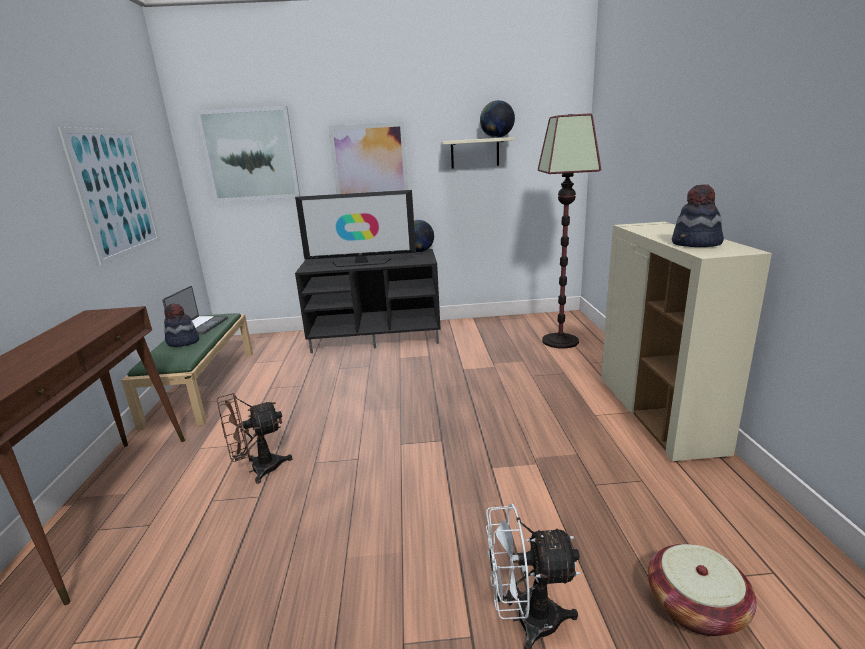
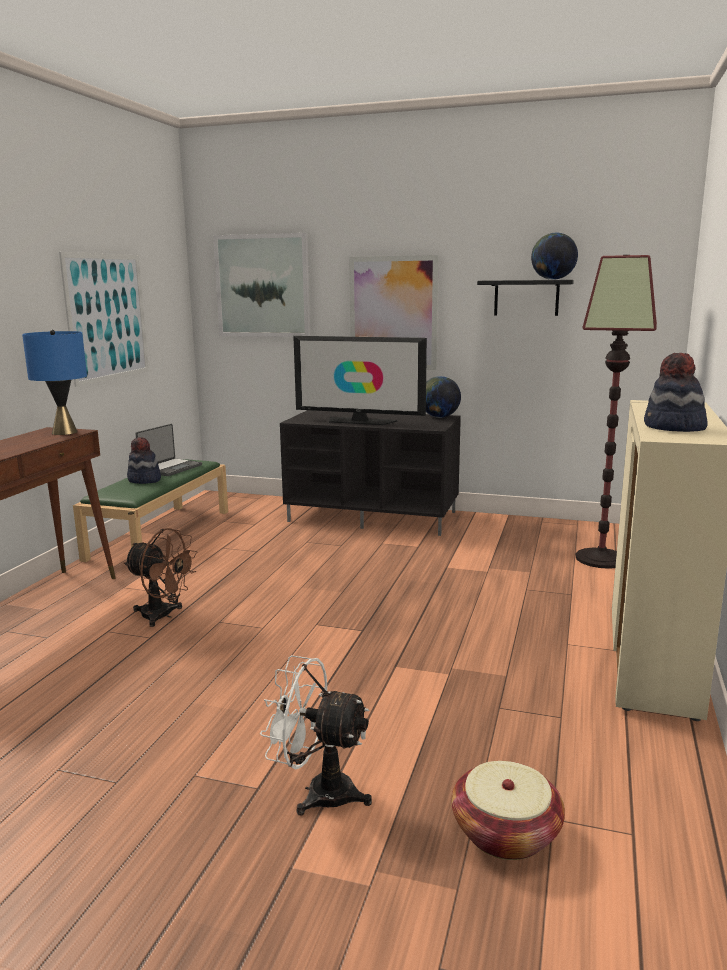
camera: 20 degrees right, 5 degrees down
(111, 314) = (65, 432): none -> blue table lamp
(258, 469) = (163, 616): brown fan -> brown fan turned 150 degrees counterclockwise
(475, 153) = (526, 297): beige shelf -> black shelf

